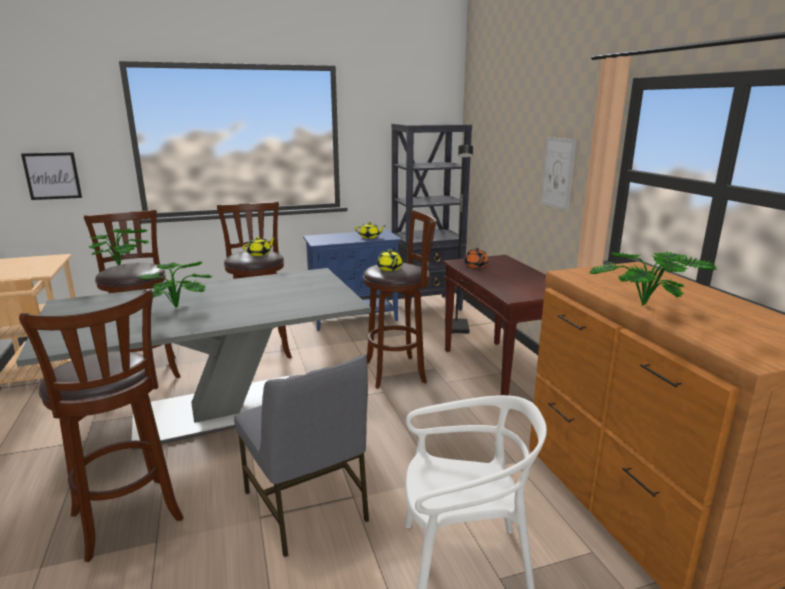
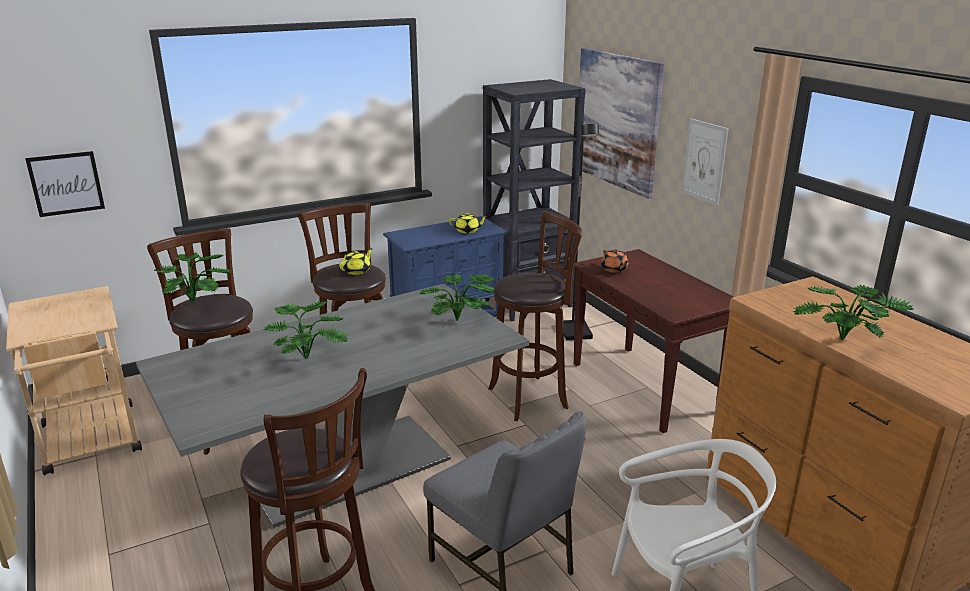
camera: 10 degrees left, 5 degrees up
(322, 291) = (461, 321): none -> potted plant
(389, 269) = (526, 284): yellow teapot -> none
(496, 150) = (617, 120): none -> picture

